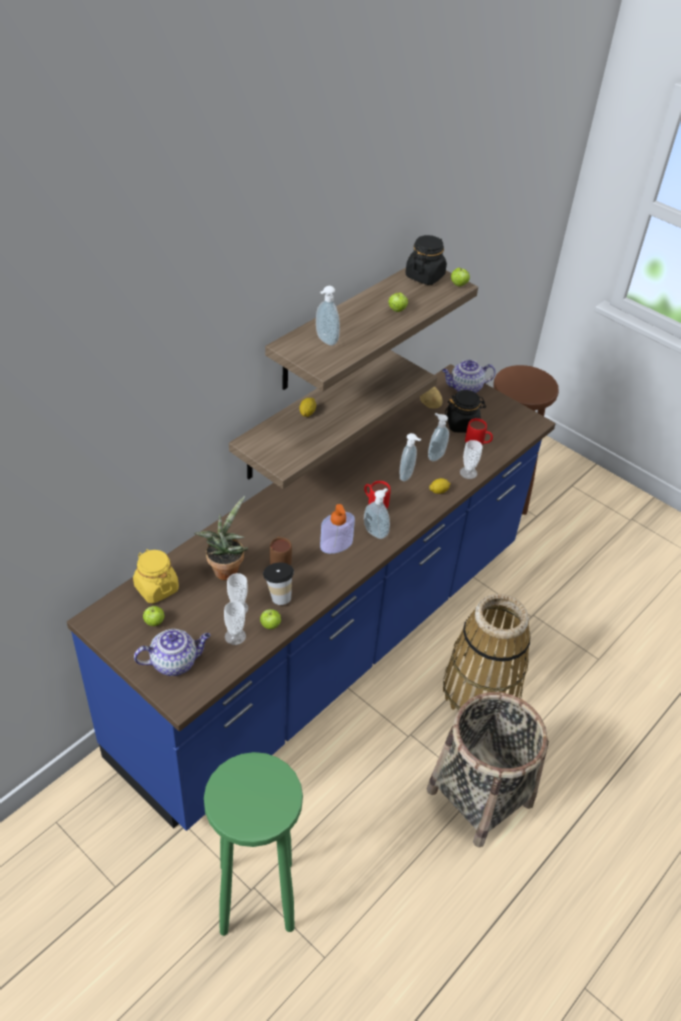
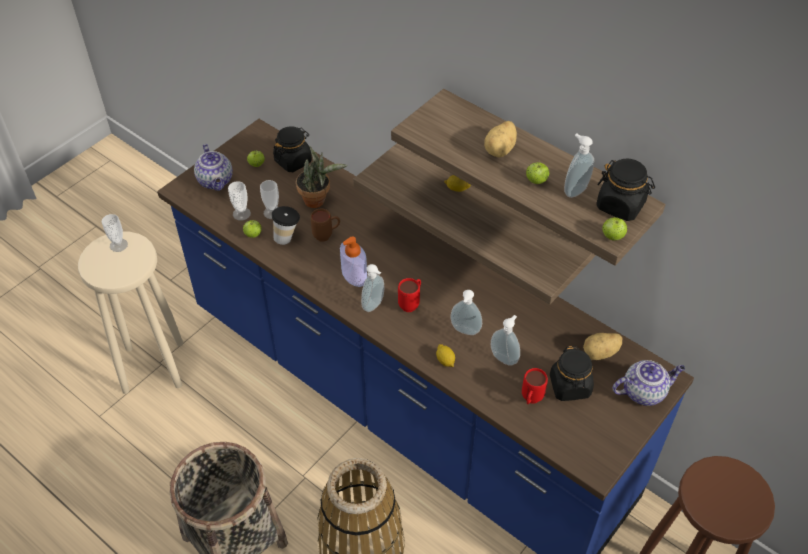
camera: 90 degrees right, 5 degrees up
(156, 588) = (293, 161): yellow jar -> black jar
(255, 896) = (153, 366): green stool -> beige stool
(325, 341) = (460, 128): soap dispenser -> soap dispenser (574, 190)
(357, 323) = (501, 150): none -> potato
(465, 388) = (644, 391): teapot -> teapot turned 90 degrees clockwise
(468, 473) = (481, 390): cup -> cup (118, 245)

